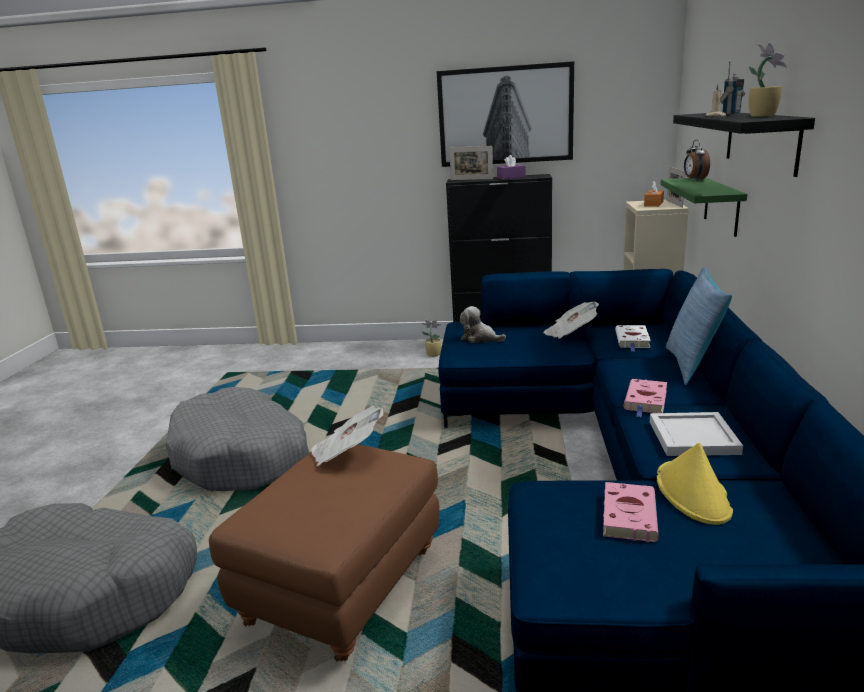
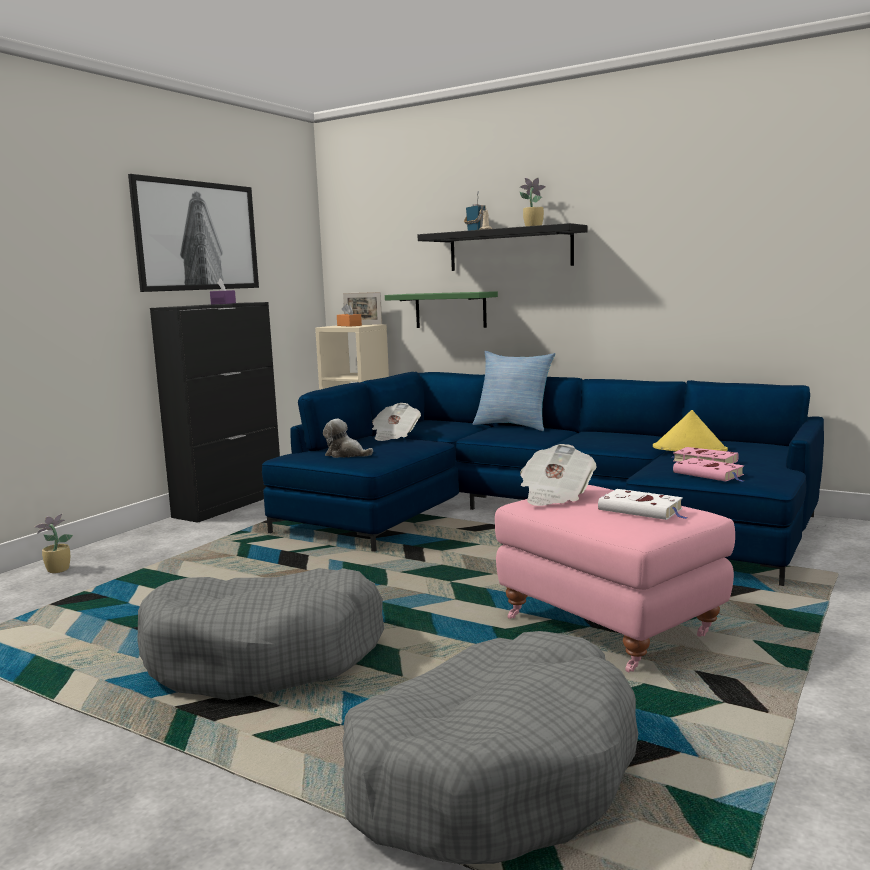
camera: 65 degrees left, 10 degrees down
(344, 592) = (611, 626): brown ottoman -> pink ottoman
(433, 354) = (187, 532): potted plant -> potted plant (57, 570)
(471, 179) = (187, 305): picture frame -> none
(480, 338) = (346, 455): plush toy -> plush toy turned 60 degrees clockwise
(632, 340) = (444, 428): white book -> white book (642, 510)
(646, 401) = (554, 439): pink book -> pink book (710, 474)
(692, 438) = (621, 440): white tray -> none
(694, 179) = (412, 293): alarm clock -> none

